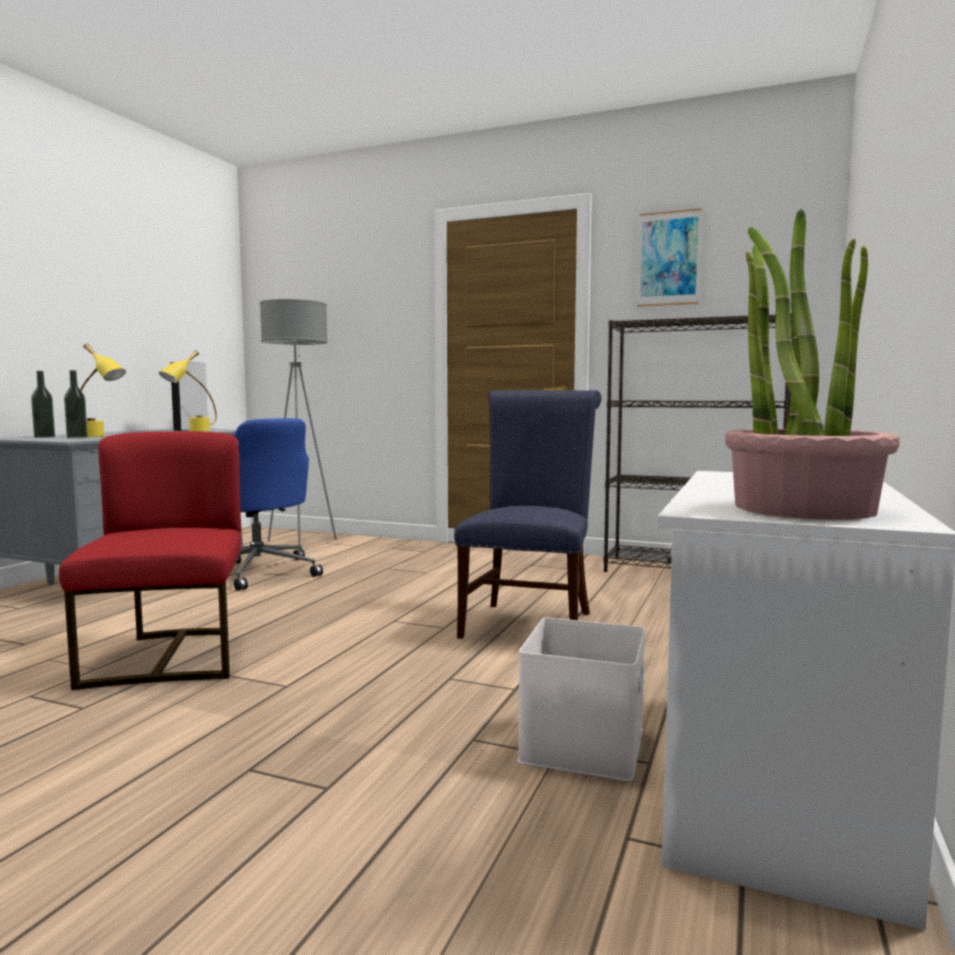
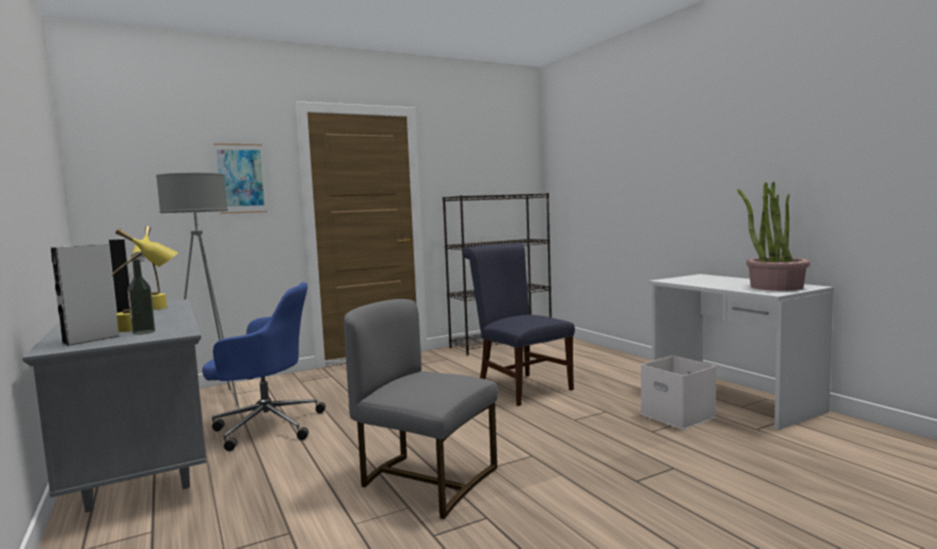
camera: 50 degrees left, 0 degrees up
(44, 437) = (91, 339): bottle -> grey speaker
(169, 657) = (425, 480): red chair -> grey chair
(669, 258) = (463, 155): picture -> picture (240, 178)

